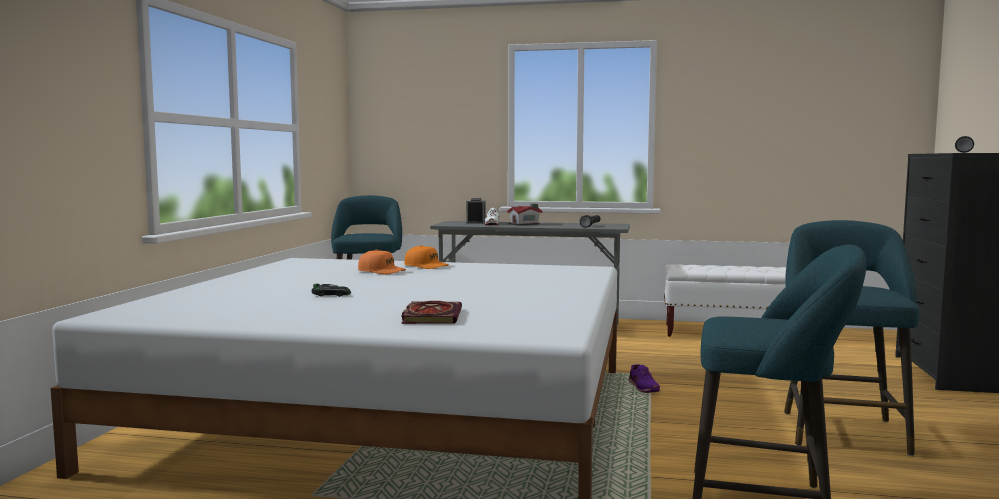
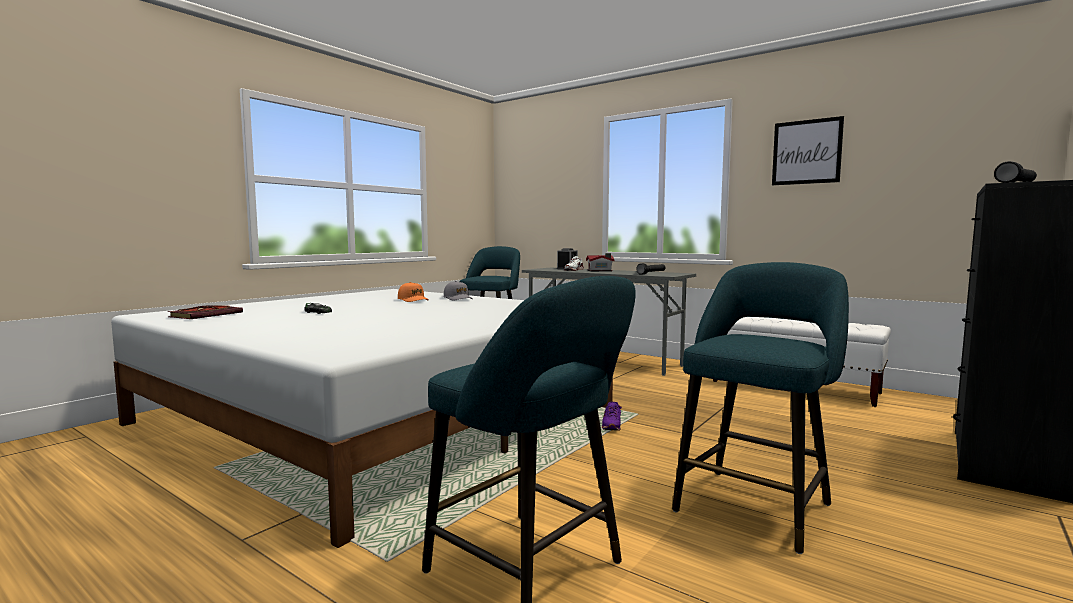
camera: 25 degrees right, 0 degrees up
(426, 266) = (458, 298): orange cap -> grey cap
(431, 316) = (318, 332): book -> book (207, 315)
(732, 101) = (806, 152): none -> picture

